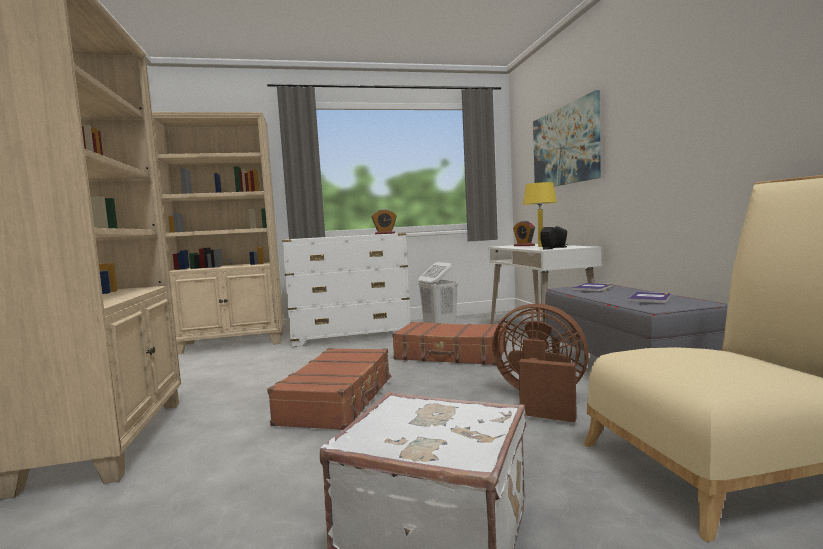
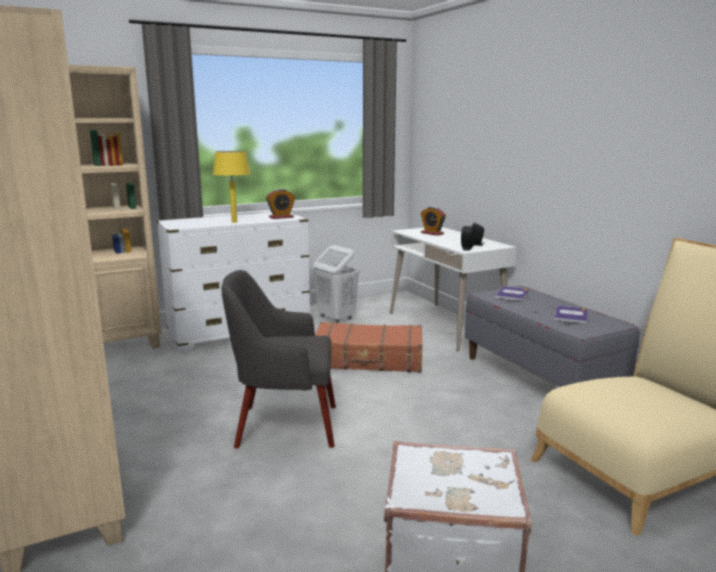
camera: 15 degrees left, 10 degrees up
(338, 400) = (284, 426): brown suitcase -> grey armchair
(540, 400) = (478, 414): brown fan -> none
(541, 246) = (453, 239): yellow table lamp -> yellow table lamp (234, 222)
(565, 146) = (482, 131): picture -> none

